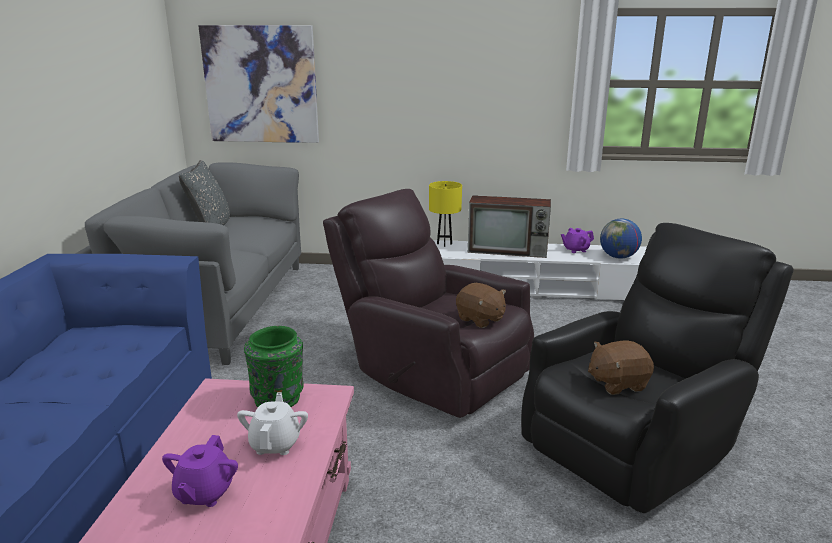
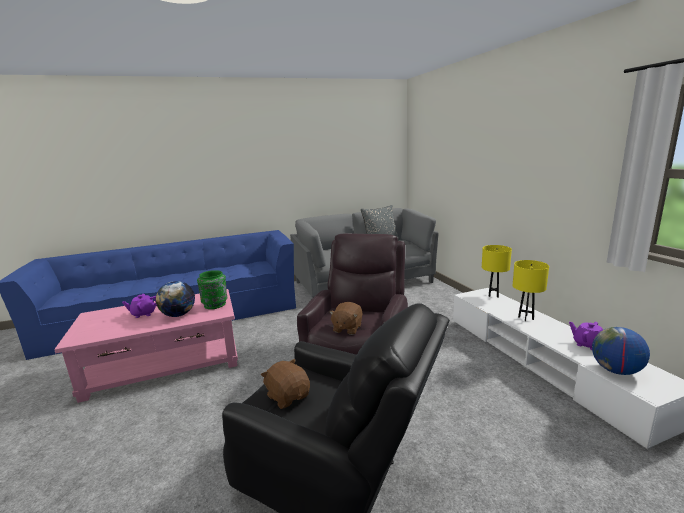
camera: 65 degrees right, 5 degrees down
(261, 85) = (433, 165): picture -> none
(275, 444) = (178, 315): white teapot -> globe
(509, 250) = (526, 318): television -> yellow table lamp

